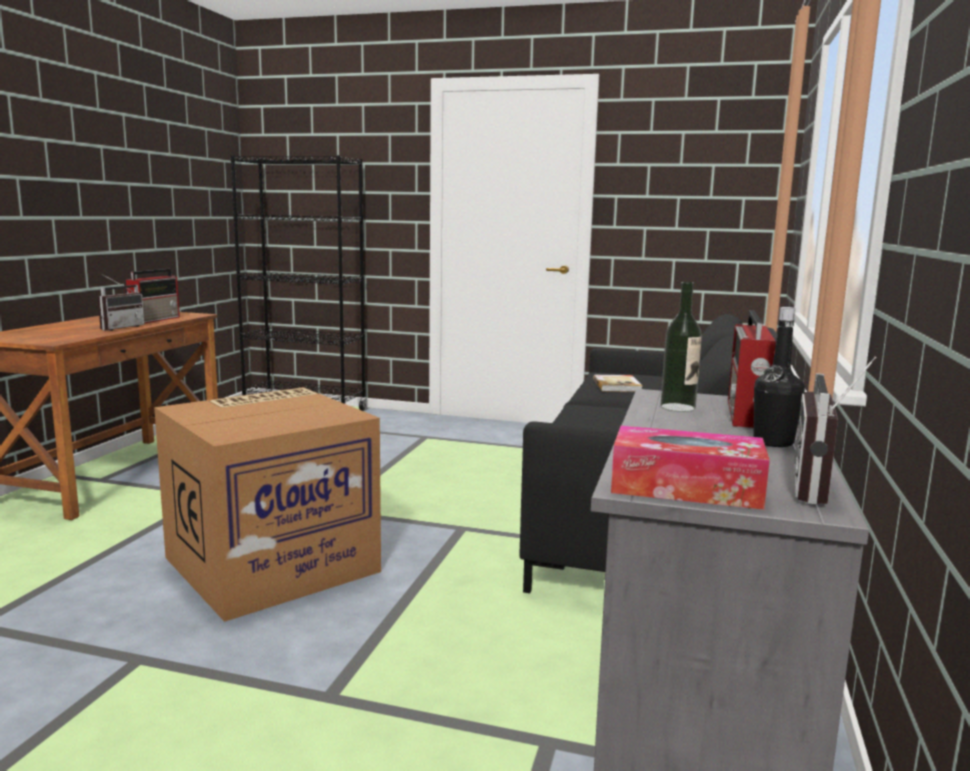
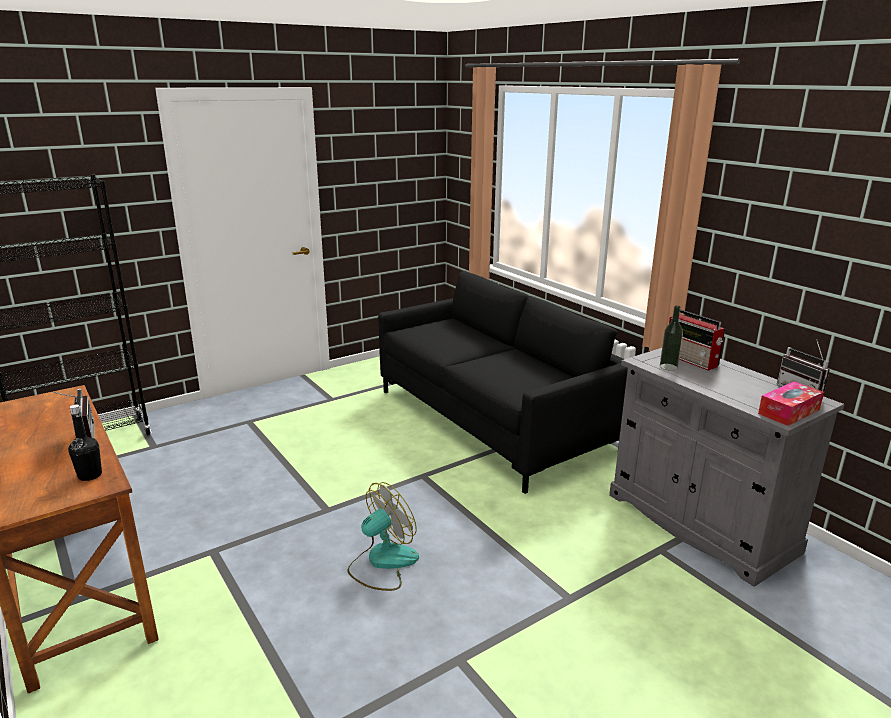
camera: 50 degrees left, 10 degrees up
(155, 319) = (62, 416): radio -> none
(273, 563) = (382, 562): cardboard box -> fan
(617, 386) = (441, 340): book -> none
(773, 442) = (738, 374): black bottle -> black bottle (90, 475)

